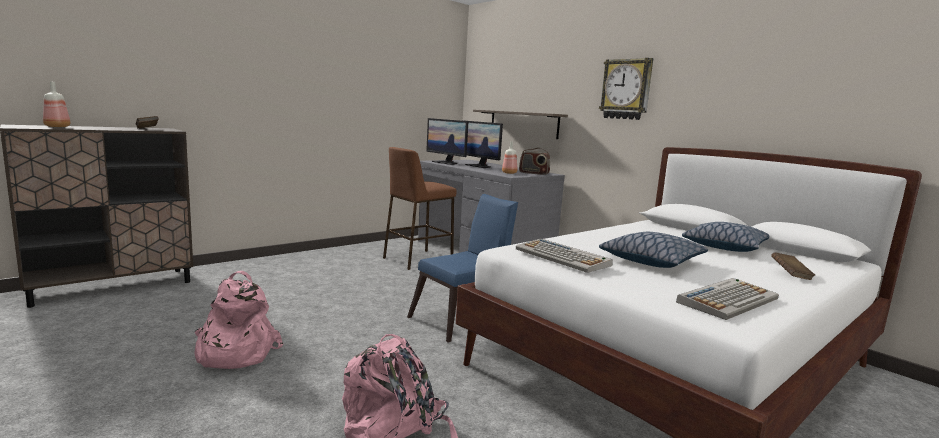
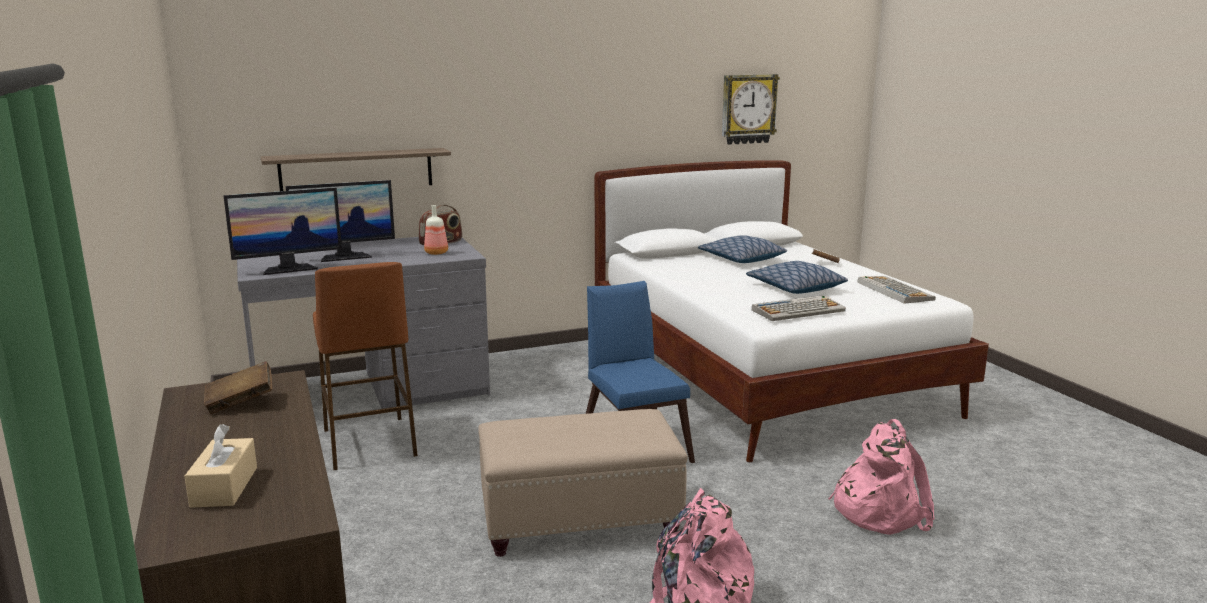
camera: 70 degrees left, 5 degrees up
(58, 127) = (224, 487): bottle -> beige tissue box
(343, 313) = (581, 521): none -> beige ottoman
(626, 89) = (530, 108): wall clock -> wall clock (748, 109)

